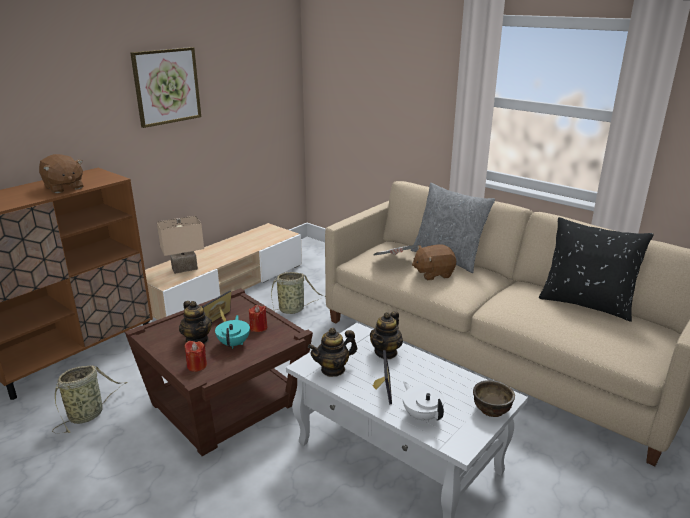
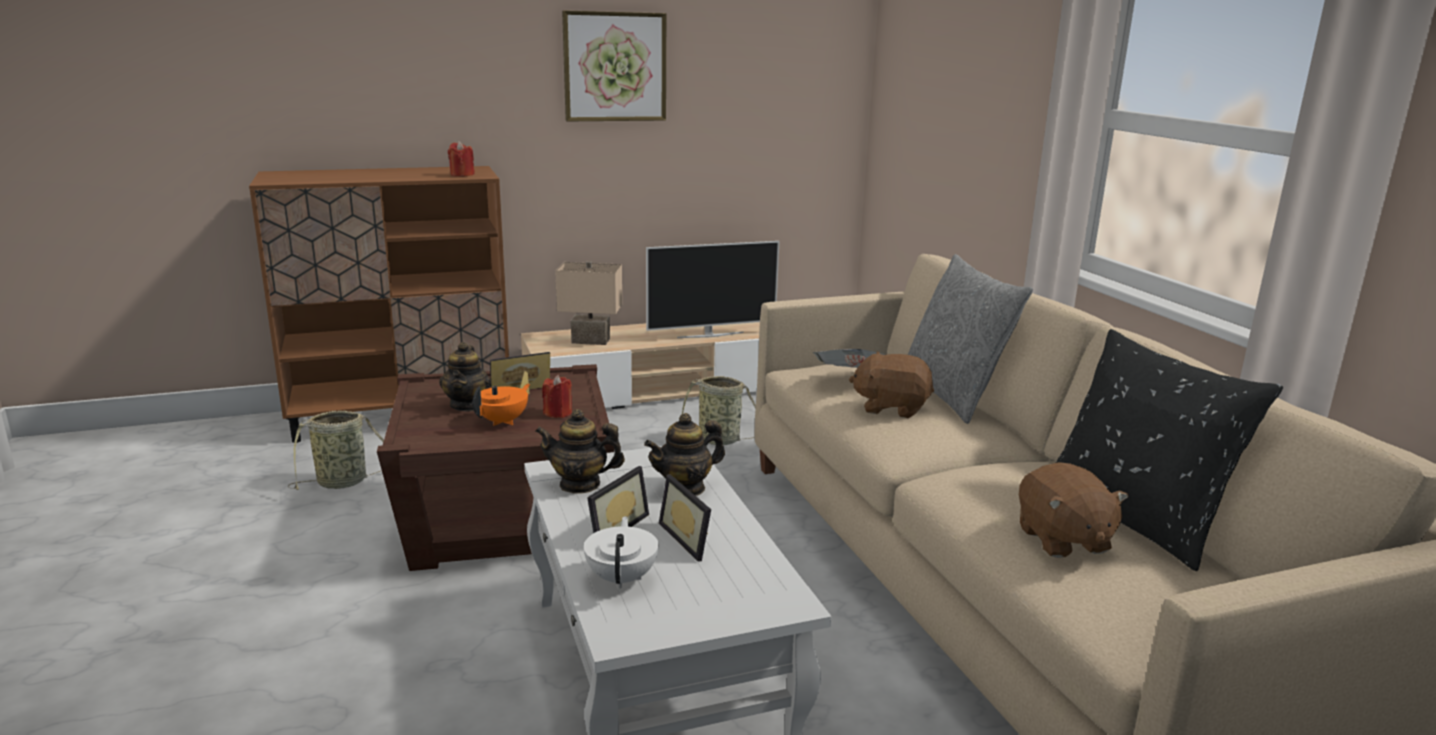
camera: 30 degrees right, 5 degrees down
(64, 188) = (411, 176): brown plush toy -> brown plush toy (1062, 540)
(197, 366) = (427, 431): red candle -> red candle (462, 175)
(234, 343) = (503, 421): turquoise teapot -> orange teapot
(251, 246) = (710, 335): none -> television
(424, 380) = (691, 538): none -> picture frame
(492, 409) = (741, 610): brown bowl -> none

